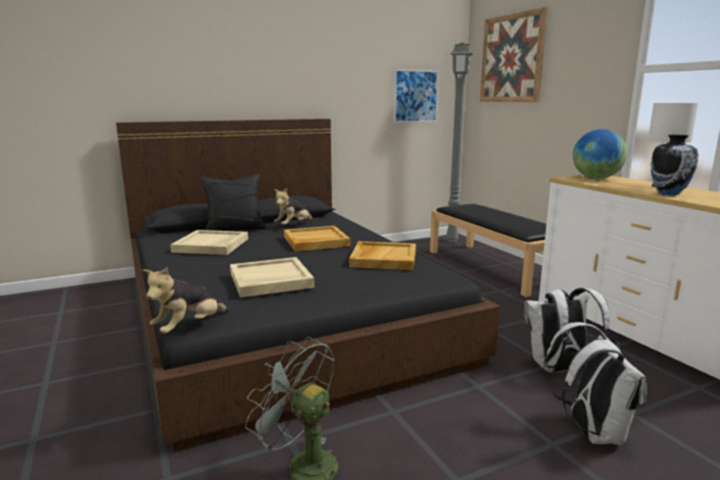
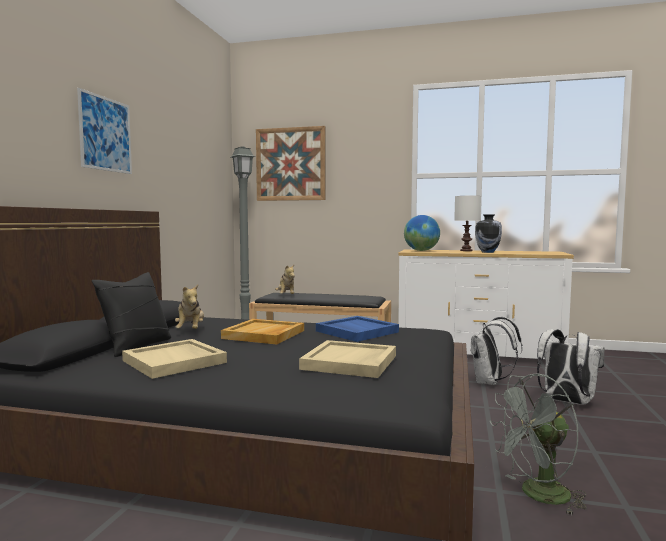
camera: 50 degrees left, 10 degrees down
(189, 327) = (421, 408): plush toy -> plush toy (286, 296)
(383, 258) = (356, 331): beige tray -> blue tray
(416, 96) = (207, 193): picture -> picture (105, 134)

